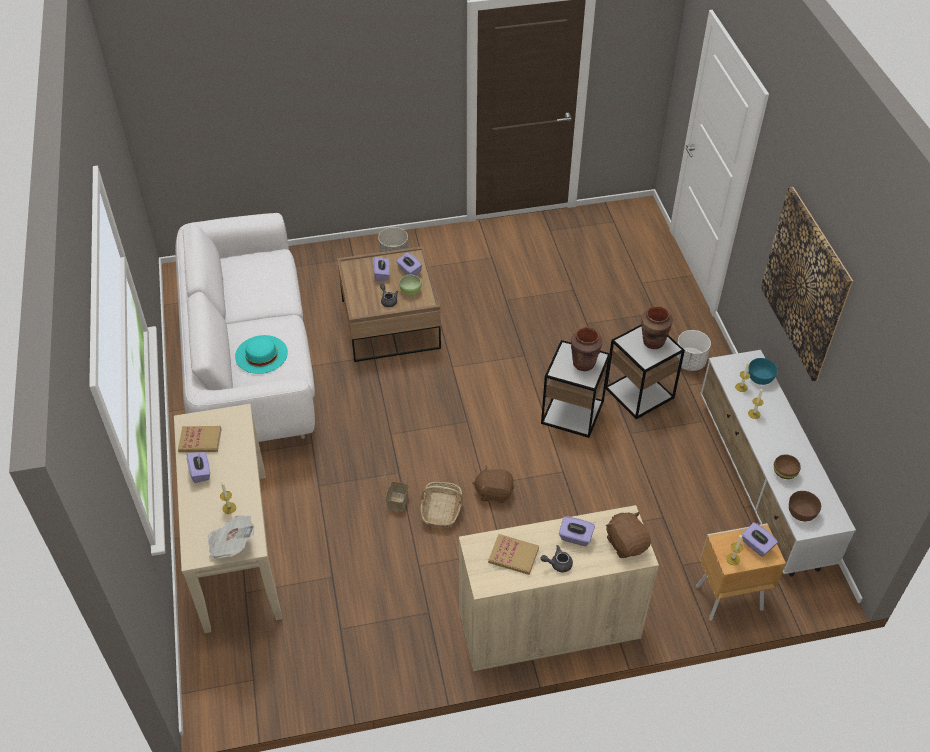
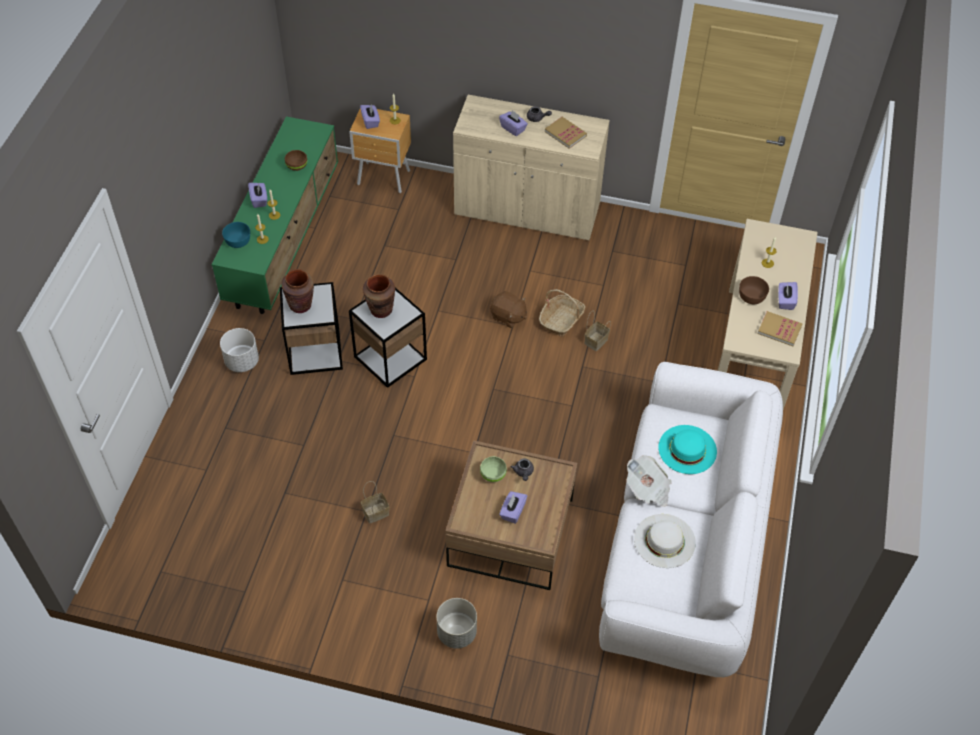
camera: 155 degrees left, 5 degrees up
(231, 544) = (772, 235): newspaper -> newspaper (648, 489)
(257, 287) = (664, 540): none -> white hat
(409, 270) = (480, 504): purple tissue box -> purple tissue box (259, 200)
(498, 301) = (375, 513): none -> basket
(626, 543) = (479, 113): brown plush toy -> none
(761, 484) = (284, 237): white tv stand -> green tv stand
(802, 512) = (312, 139): brown bowl -> brown bowl (751, 296)
(805, 284) = (196, 156): picture -> none

